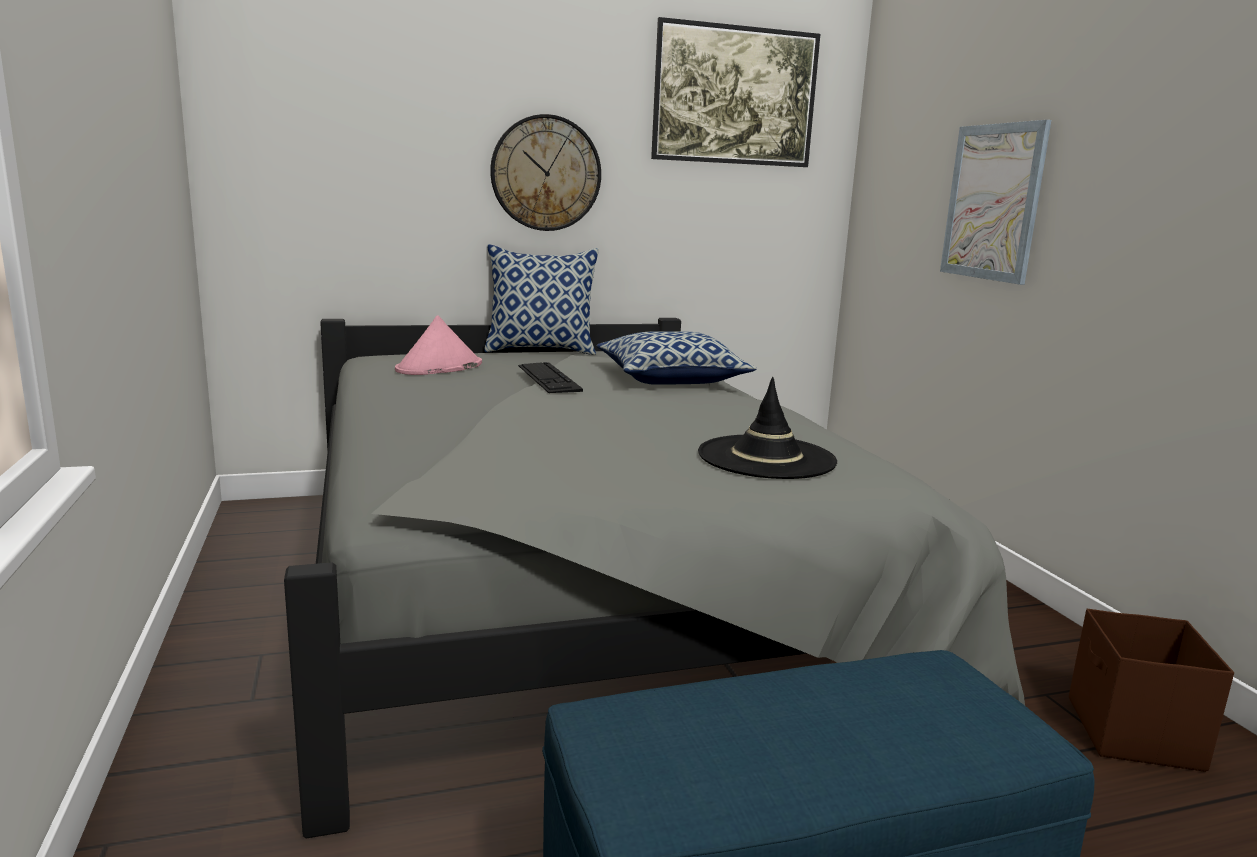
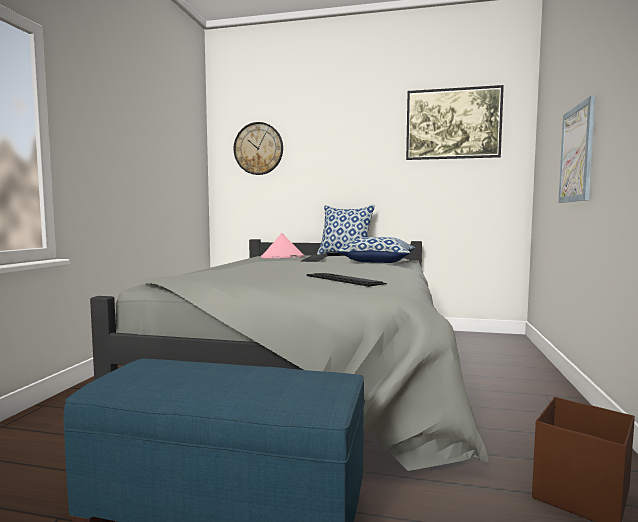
camera: 30 degrees right, 10 degrees down
(546, 173) = (352, 171): wall clock -> wall clock (258, 148)
(766, 458) = (344, 279): black hat -> keyboard

